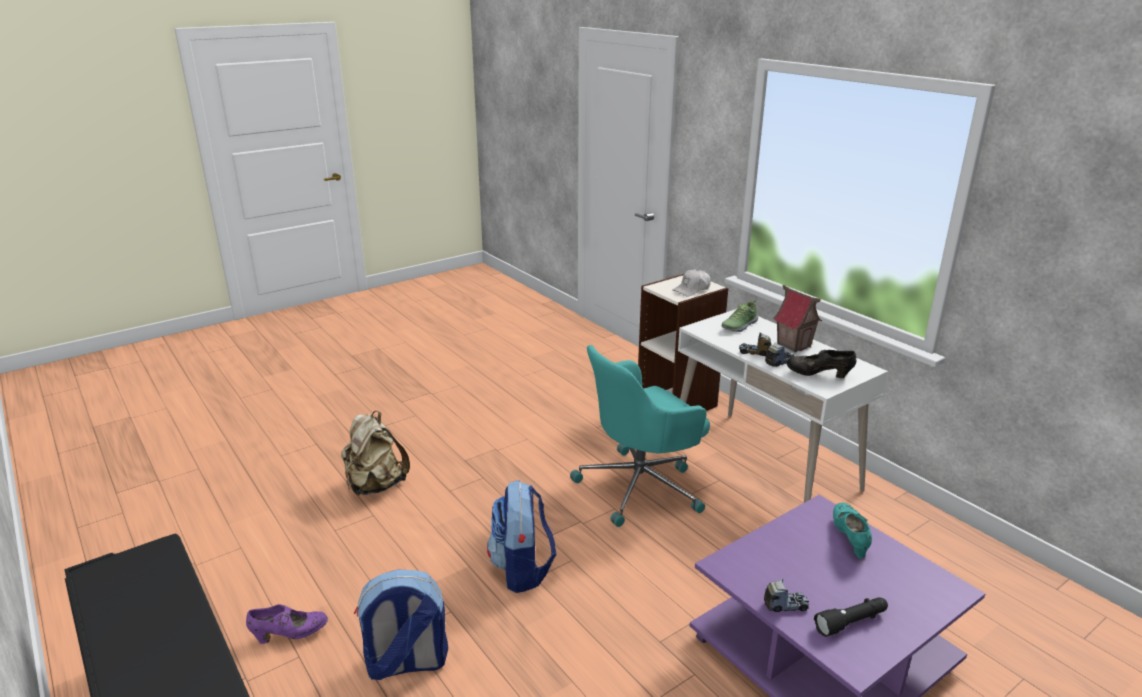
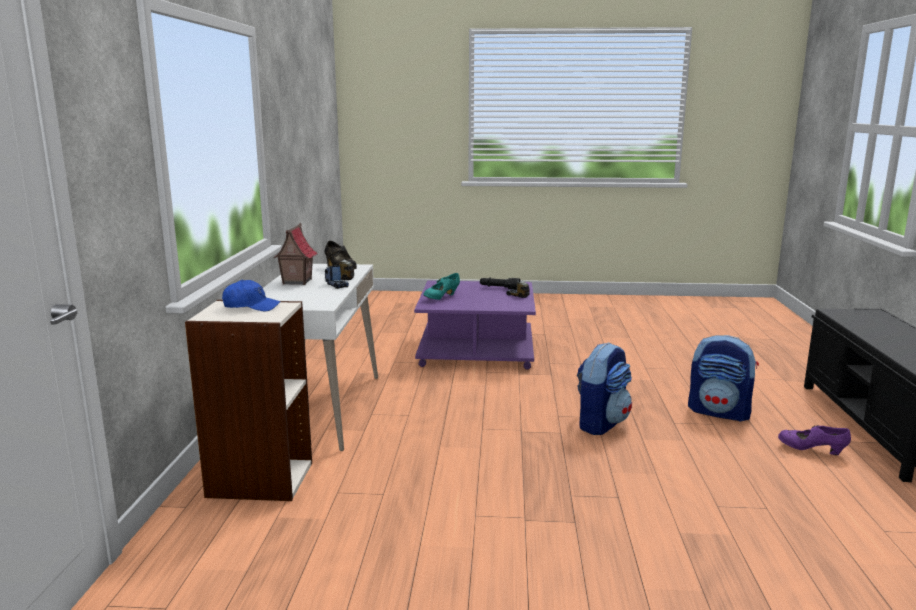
camera: 140 degrees left, 10 degrees down
(375, 485) = (705, 537): beige backpack -> none
(641, 486) = (437, 432): turquoise office chair -> none
(692, 289) = (251, 306): white cap -> blue cap
(738, 325) = (286, 299): shoe -> none

